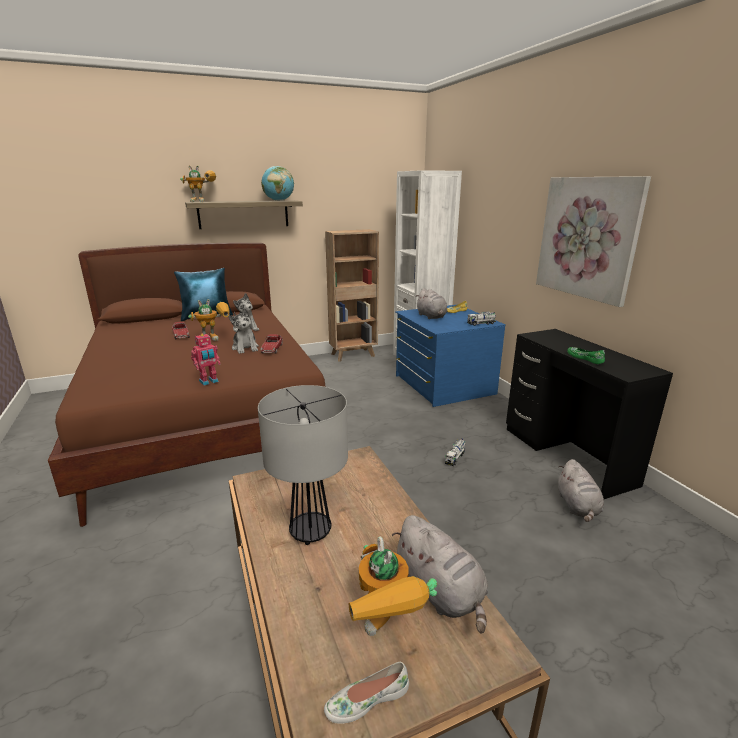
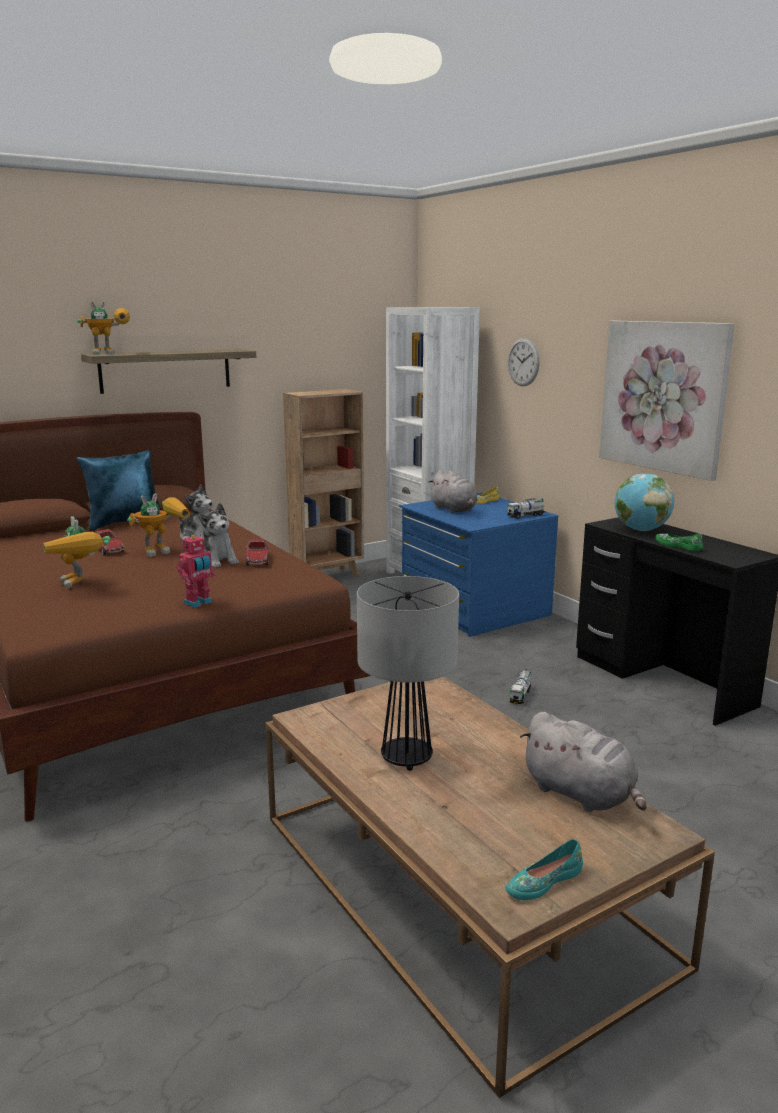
camera: 10 degrees left, 5 degrees down
(279, 201) = (220, 350): globe -> globe (641, 530)
(367, 699) = (543, 881): white shoe -> turquoise shoe
(386, 628) = (536, 829): toy robot -> toy robot (81, 585)
(489, 211) = (523, 362): none -> wall clock
(578, 506) = (689, 735): grey plush toy -> none

